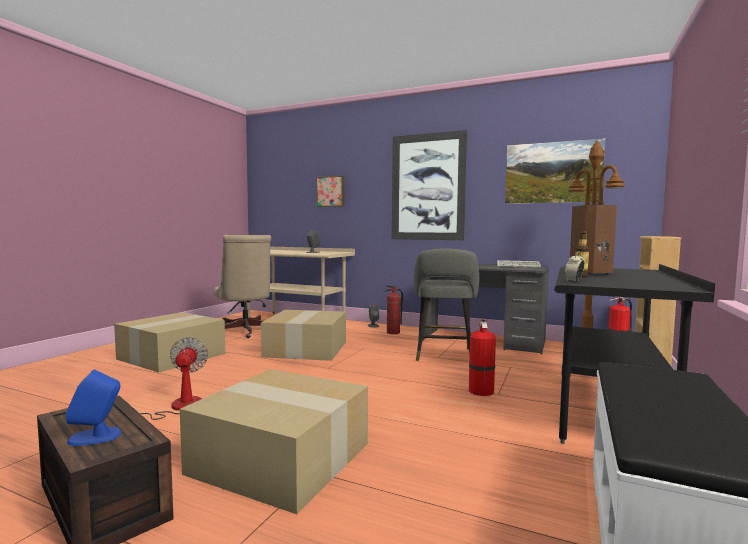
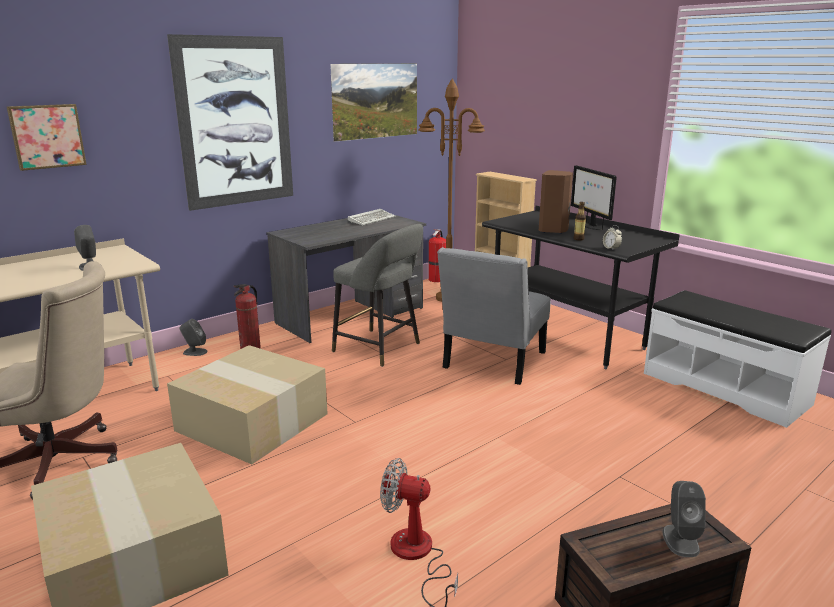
camera: 65 degrees left, 15 degrees up
(95, 437) = (680, 540): blue speaker -> grey speaker
(284, 457) = (588, 488): cardboard box -> none
(480, 390) = (492, 363): fire extinguisher -> grey chair
(653, 277) = (591, 226): none -> monitor

